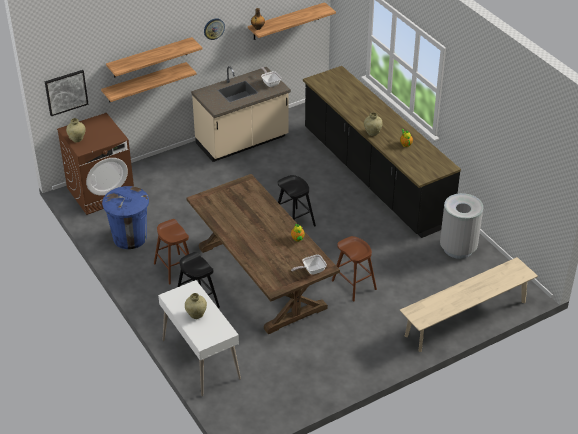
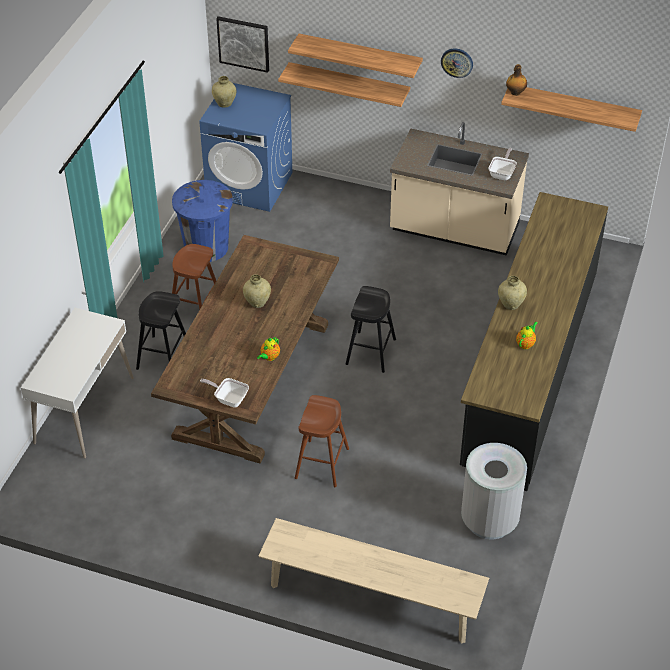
camera: 50 degrees right, 5 degrees up
(101, 192) = (250, 185): brown washing machine -> blue washing machine
(196, 315) = (71, 352): beige vase -> beige vase (257, 303)

